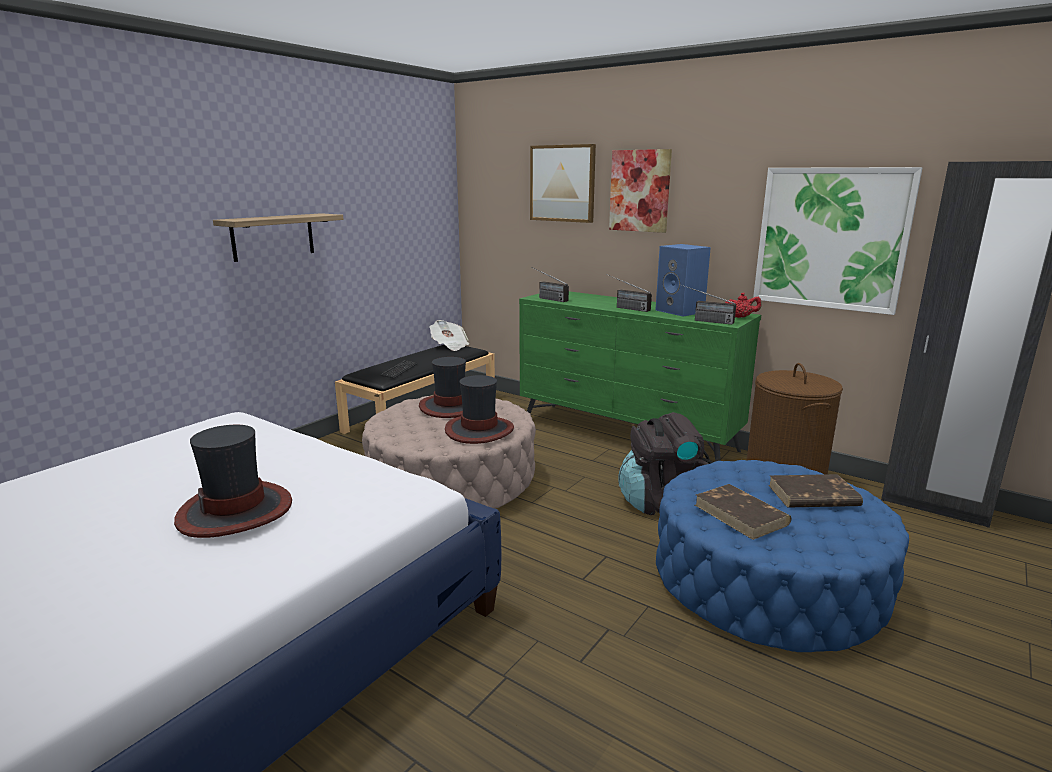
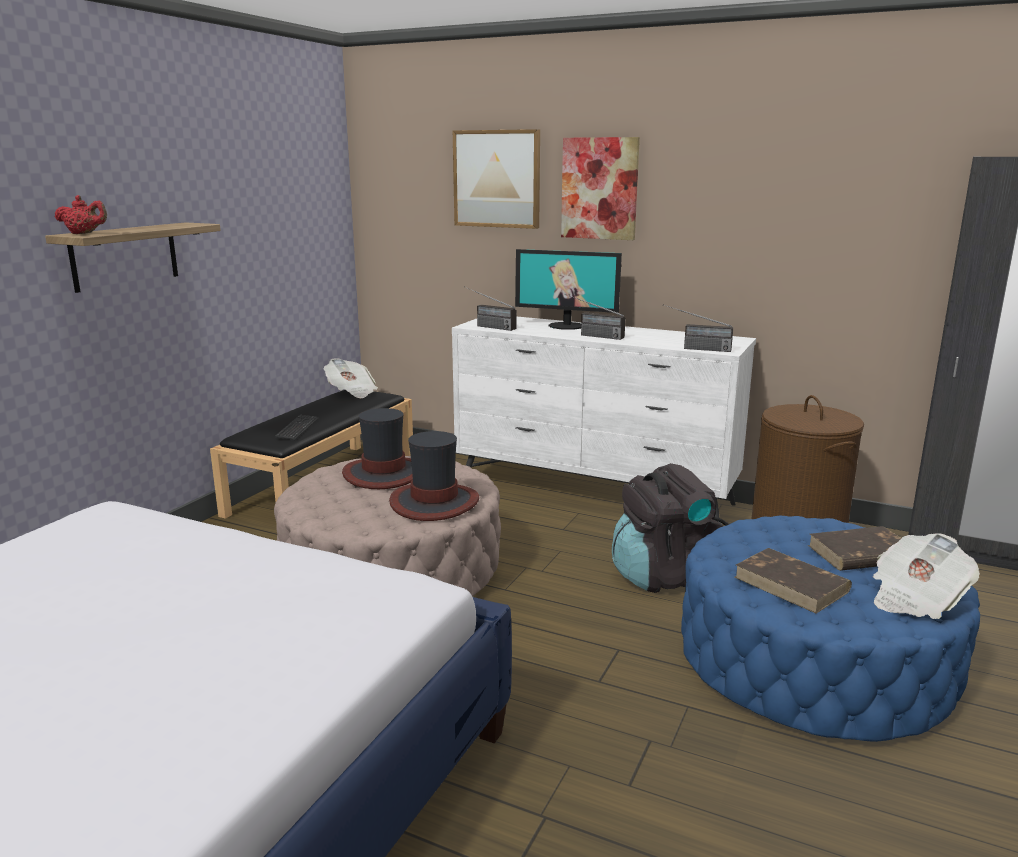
camera: 10 degrees left, 0 degrees up
(236, 510) = (179, 640): hat -> none
(609, 300) = (566, 326): none -> monitor
(626, 435) = (594, 494): green dresser -> white dresser
(681, 311) = (661, 337): blue speaker -> none
(741, 317) = (735, 342): red teapot -> red teapot (84, 234)
(831, 239) = (837, 245): picture -> none
(846, 536) = (915, 598): none -> newspaper

